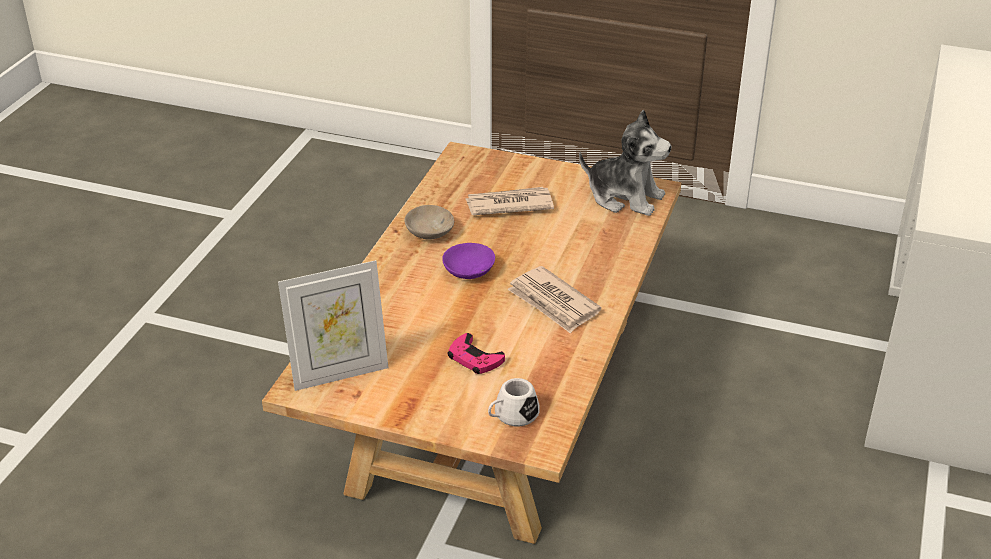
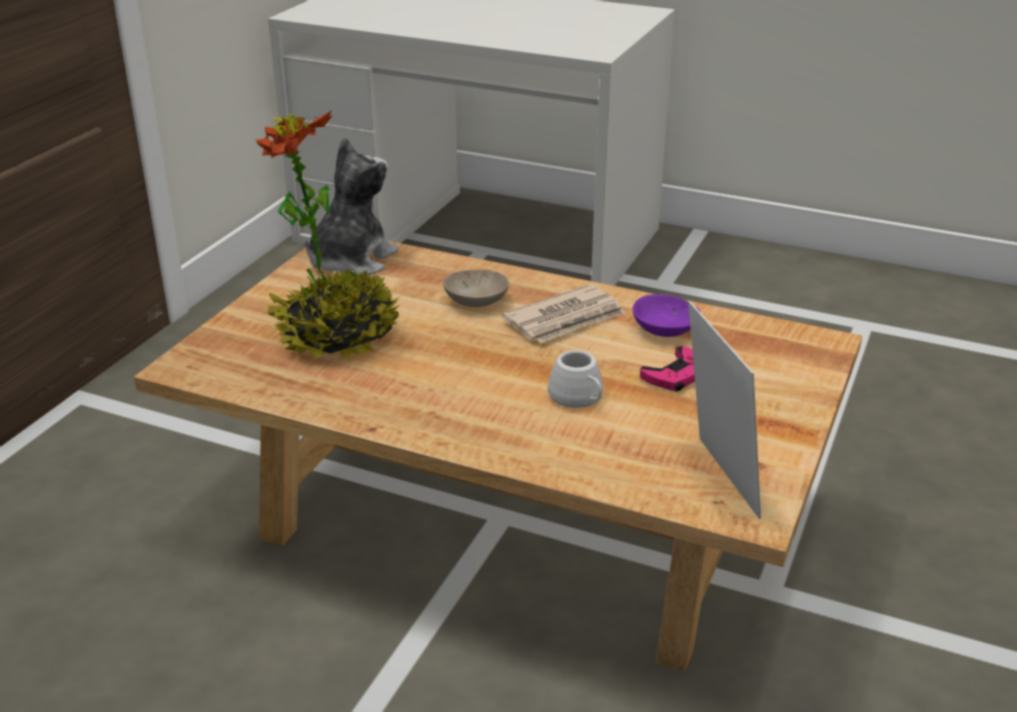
camera: 85 degrees left, 5 degrees down
(428, 232) = (386, 401): beige bowl -> beige bowl (475, 302)
(468, 270) = (488, 372): purple bowl -> purple bowl (662, 329)
(508, 204) = (336, 337): newspaper -> potted plant
(511, 416) = (779, 356): white mug -> white mug (579, 398)

